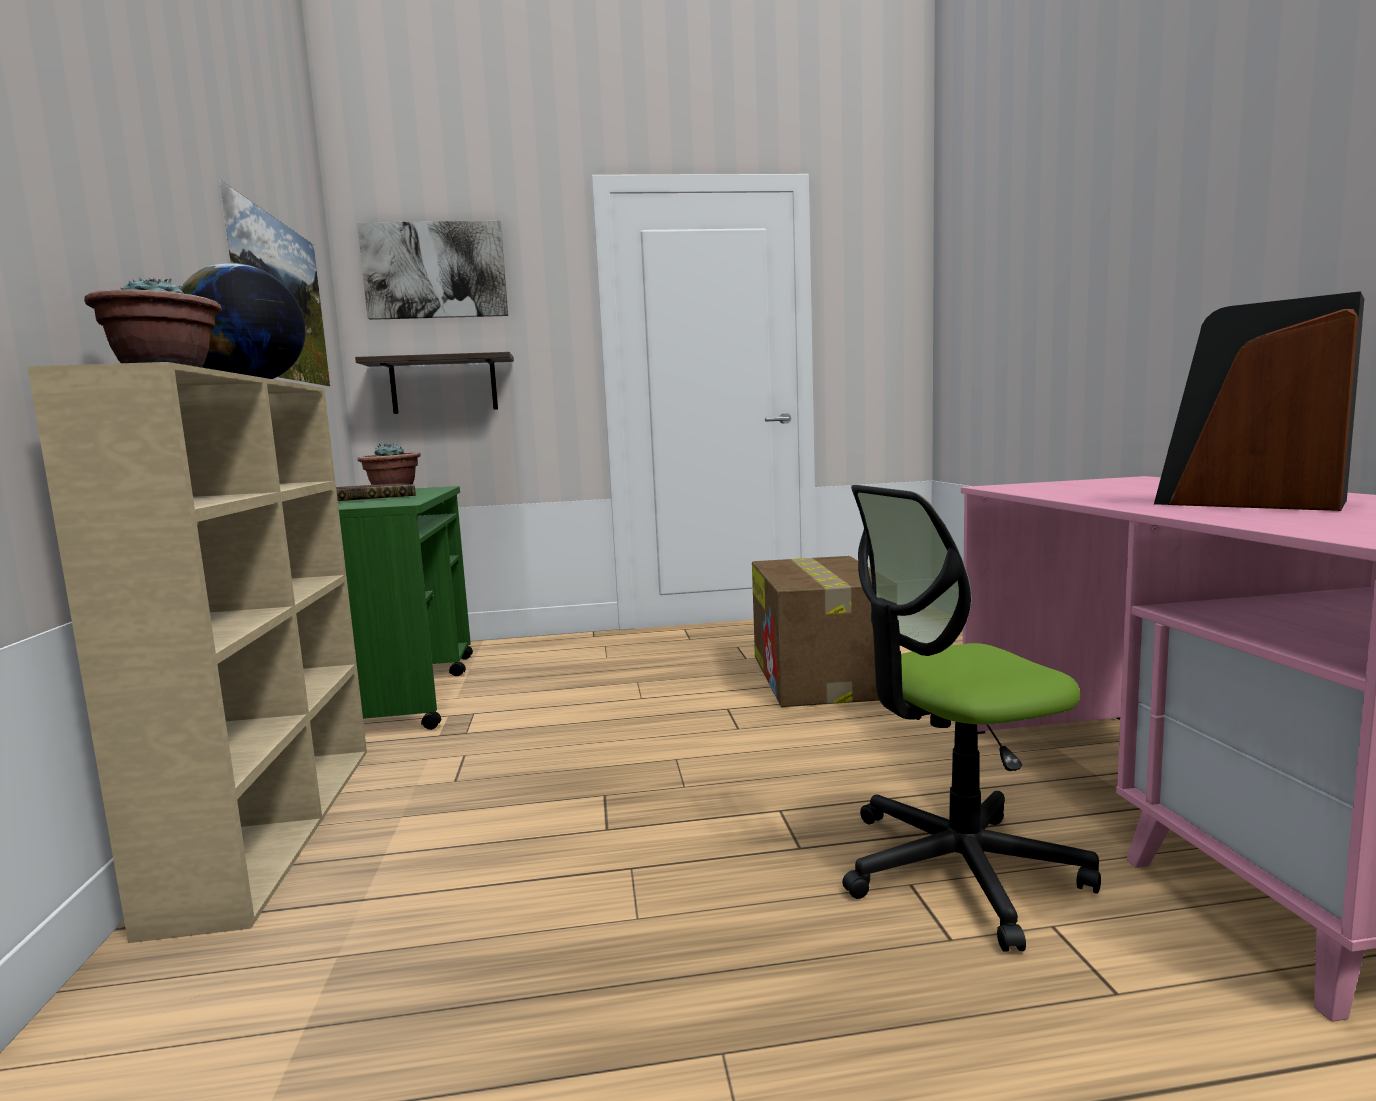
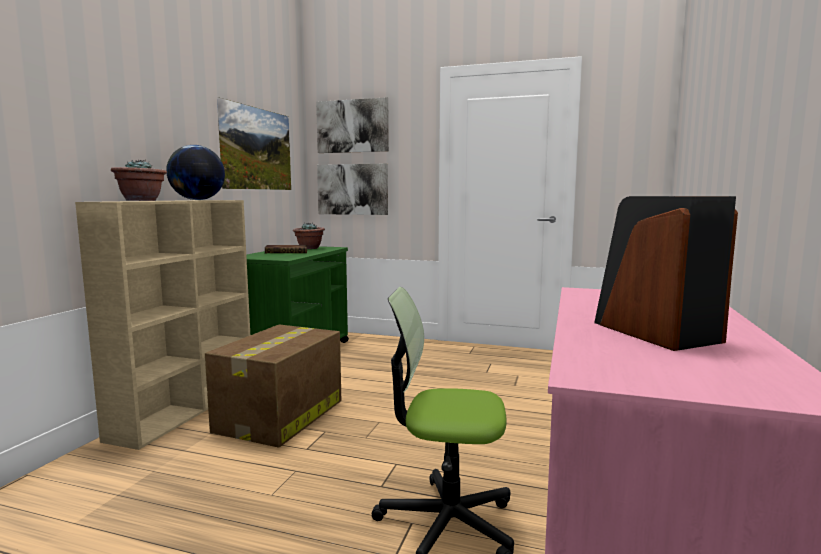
camera: 25 degrees right, 0 degrees up
(444, 385) = (353, 189): shelf -> picture
(820, 677) = (515, 393): cardboard box -> cardboard box (279, 416)

